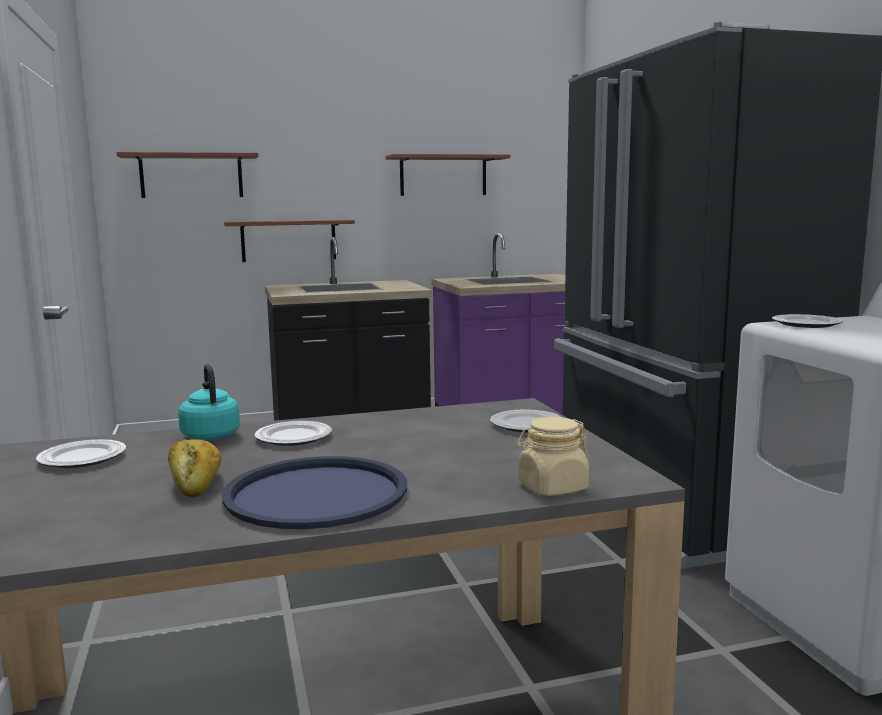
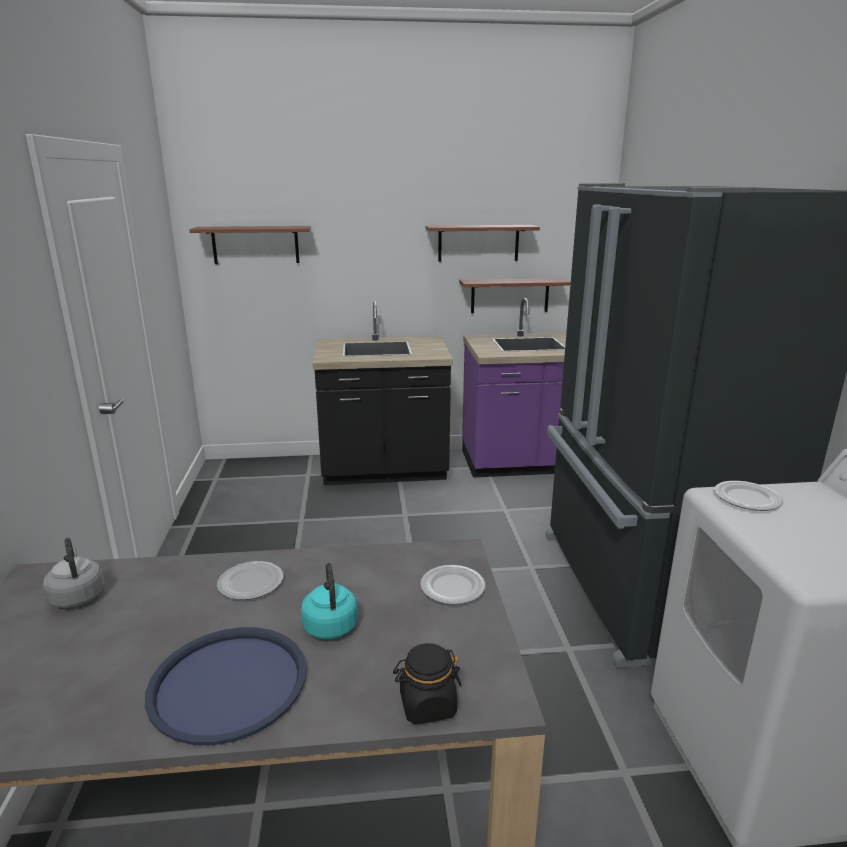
camera: 10 degrees right, 10 degrees up
(81, 458) = (77, 596): plate -> grey kettle
(196, 482) = (145, 648): bread -> none
(210, 435) = (188, 570): turquoise kettle -> turquoise kettle (330, 624)
(288, 240) = (338, 300): shelf -> shelf (510, 295)
(552, 488) = (427, 705): beige jar -> black jar

